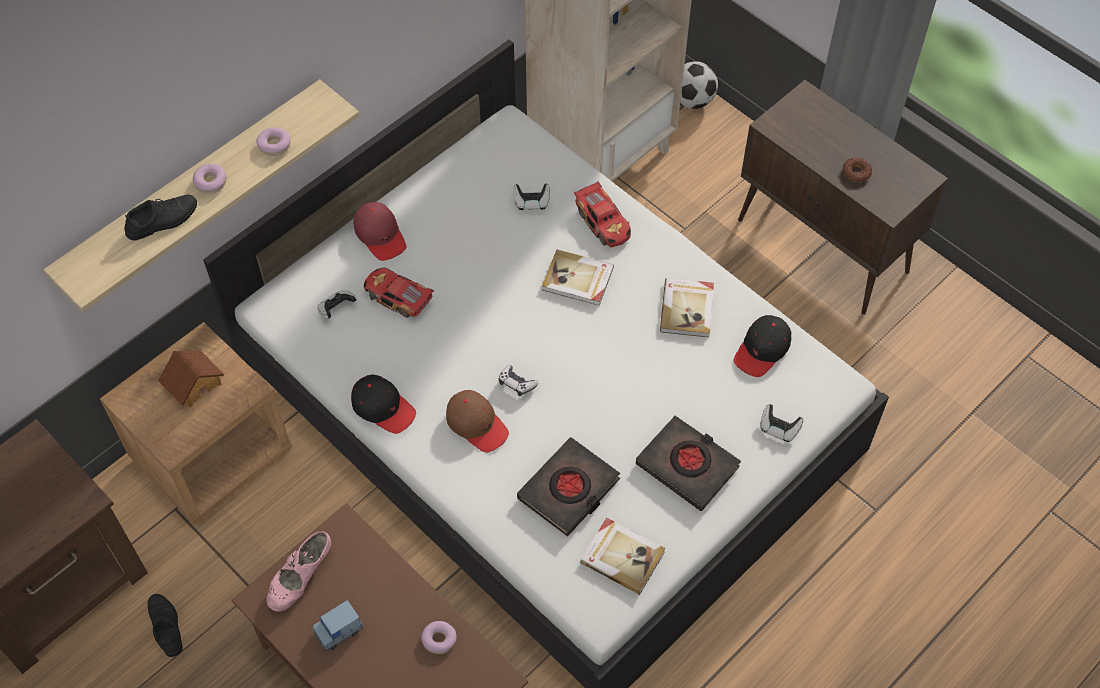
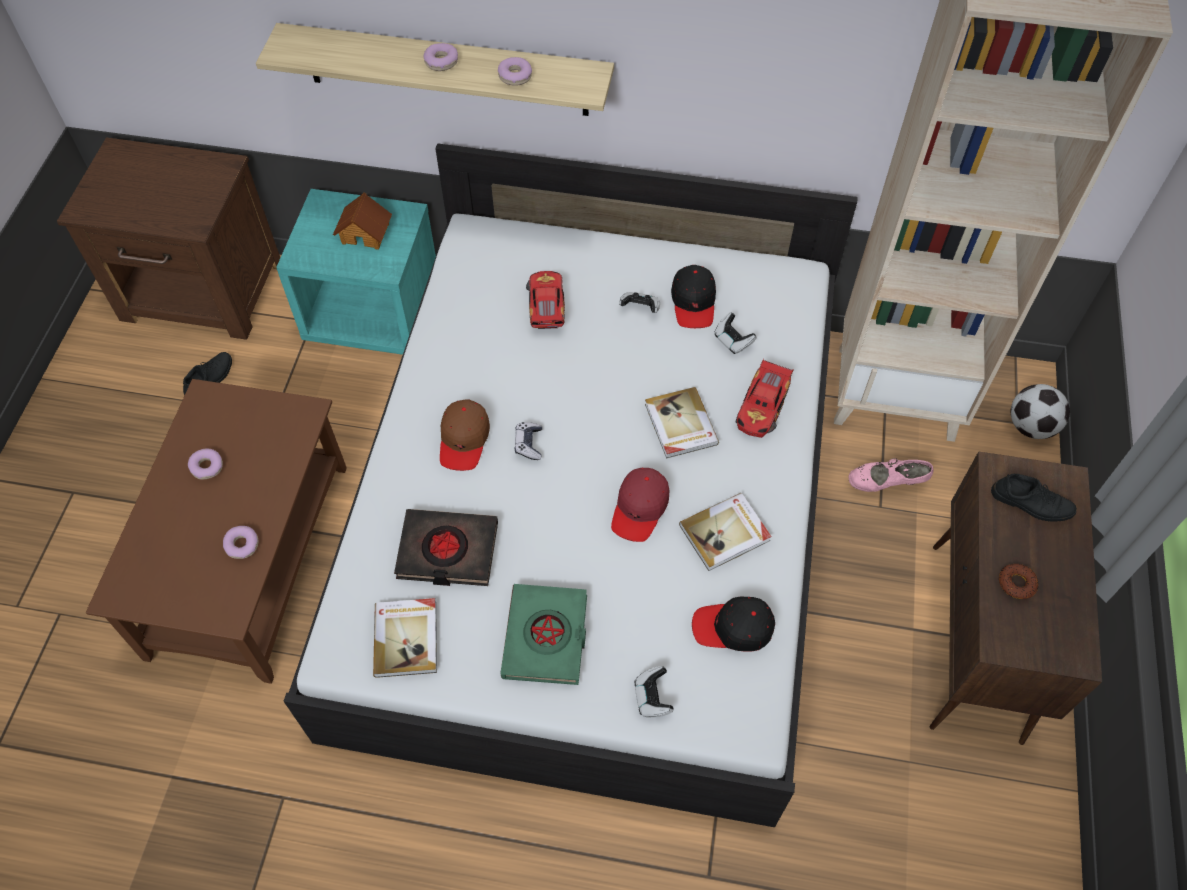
camera: 55 degrees right, 0 degrees up
(162, 220) = (378, 57): black shoe -> black shoe (1031, 503)
(212, 454) = (374, 313): brown nightstand -> turquoise nightstand
(301, 579) = (239, 412): pink shoe -> pink shoe (886, 483)
(336, 309) = (501, 273): game controller -> game controller (640, 308)
(338, 630) = (207, 467): blue toy car -> donut
(380, 235) = (600, 258): red cap -> red cap (640, 508)
(383, 407) = (430, 363): black cap -> black cap (694, 302)
(687, 466) = (546, 637): black book -> green book

